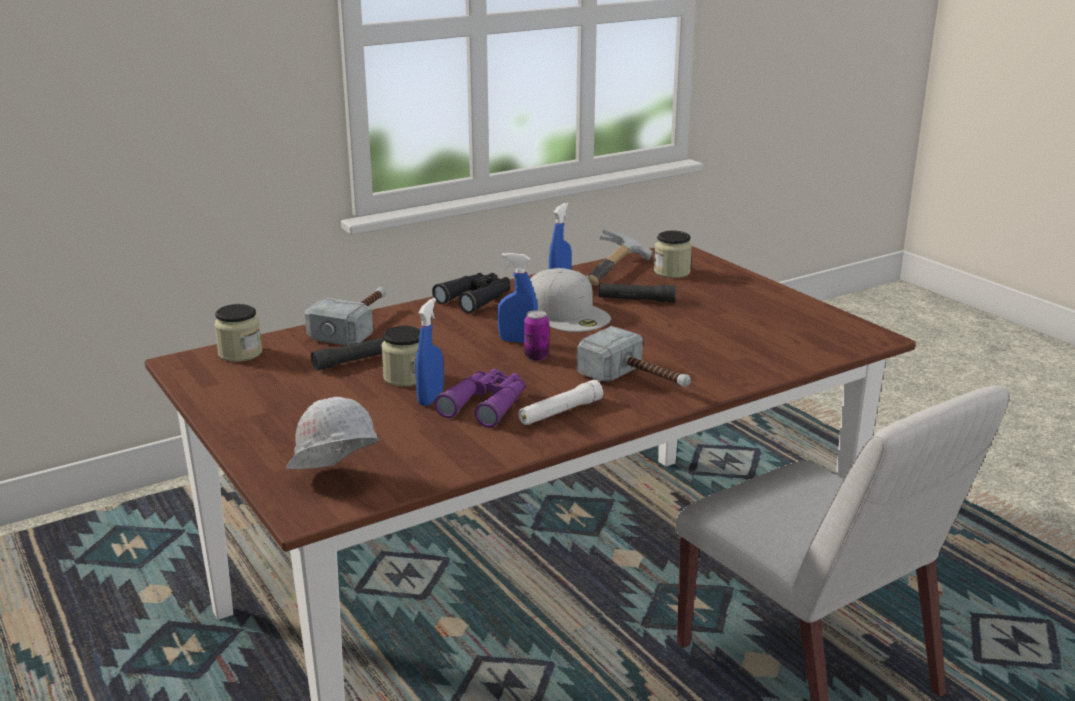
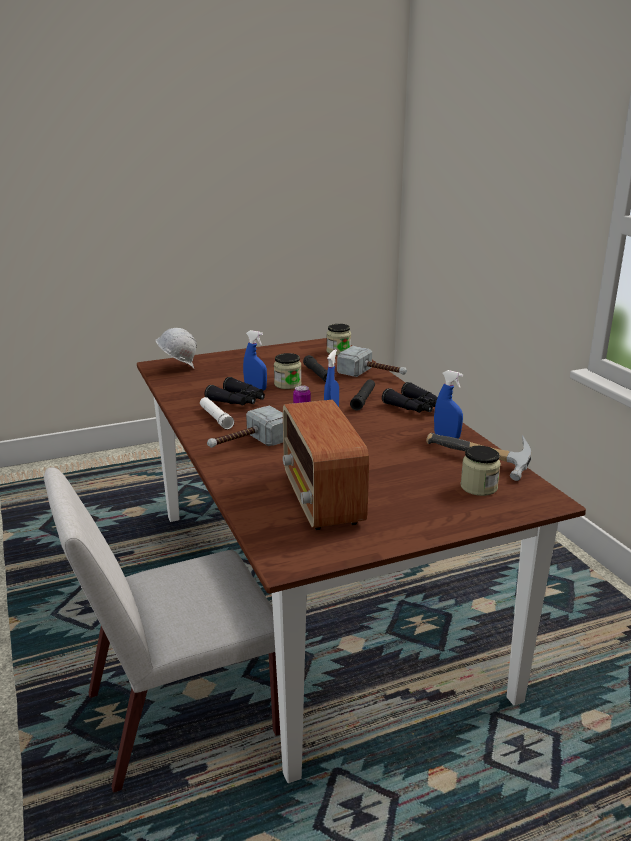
camera: 100 degrees right, 0 degrees up
(486, 405) = (238, 401): purple binoculars -> black binoculars
(567, 313) = (379, 433): white cap -> none
(636, 300) = (405, 462): black flashlight -> black flashlight (363, 399)
(748, 330) = (322, 500): none -> radio

